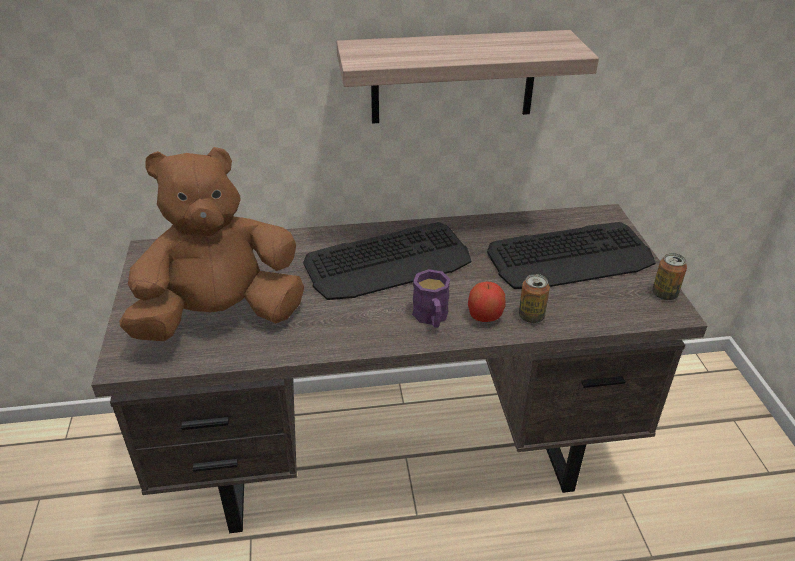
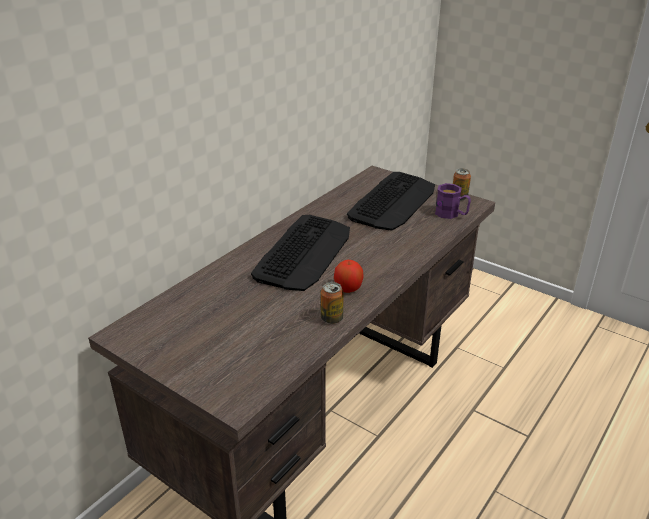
camera: 45 degrees left, 5 degrees down
(221, 317) = (254, 338): brown plush toy -> none
(431, 318) = (376, 266): purple mug -> purple mug (451, 214)
(453, 77) = (284, 102): shelf -> none
(484, 317) = (401, 251): apple -> apple (348, 289)
(531, 316) = (421, 238): can -> can (331, 318)

